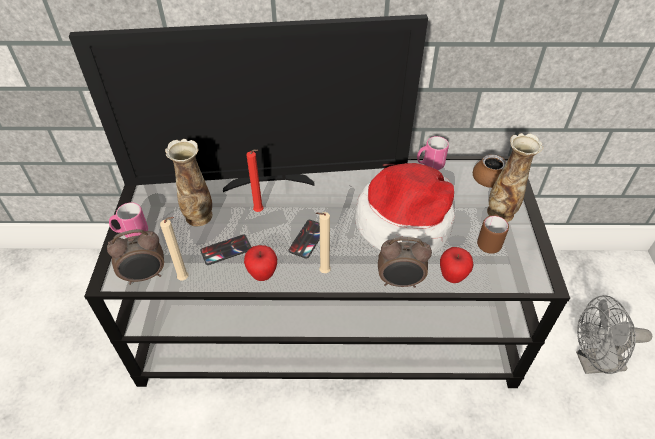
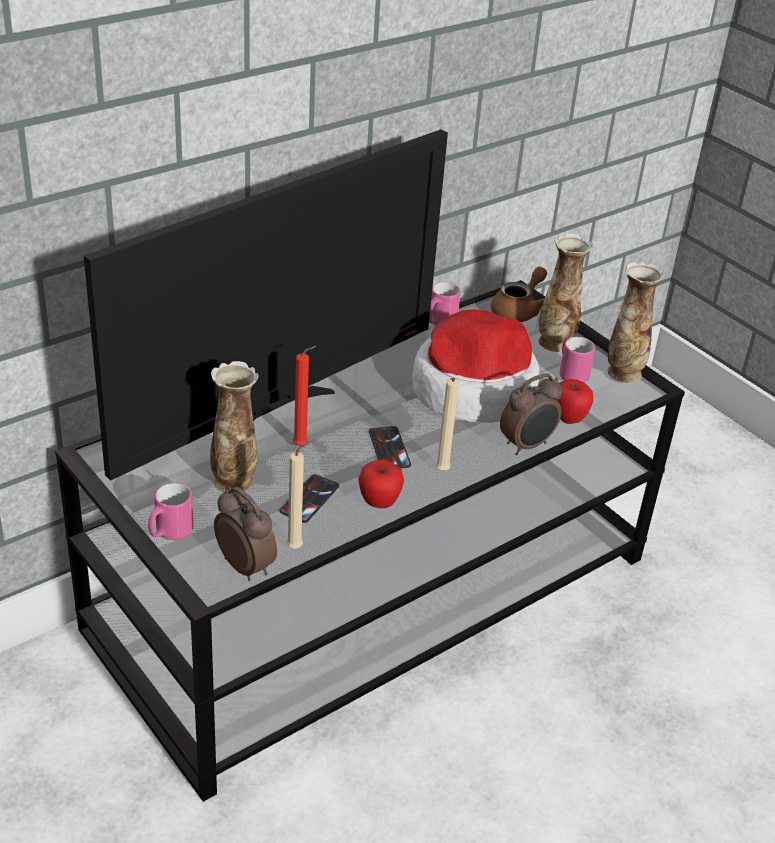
camera: 40 degrees left, 10 degrees down
(145, 276) = (246, 566): alarm clock -> alarm clock turned 75 degrees counterclockwise
(489, 241) = (571, 373): brown mug -> pink mug
(532, 259) = (623, 372): none -> vase
(592, 363) = (688, 500): grey fan -> none

